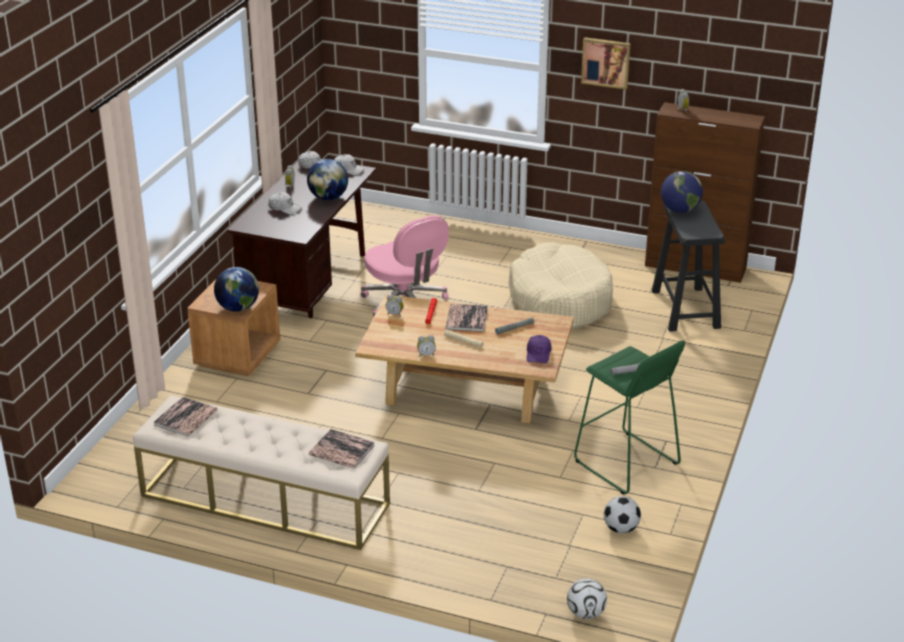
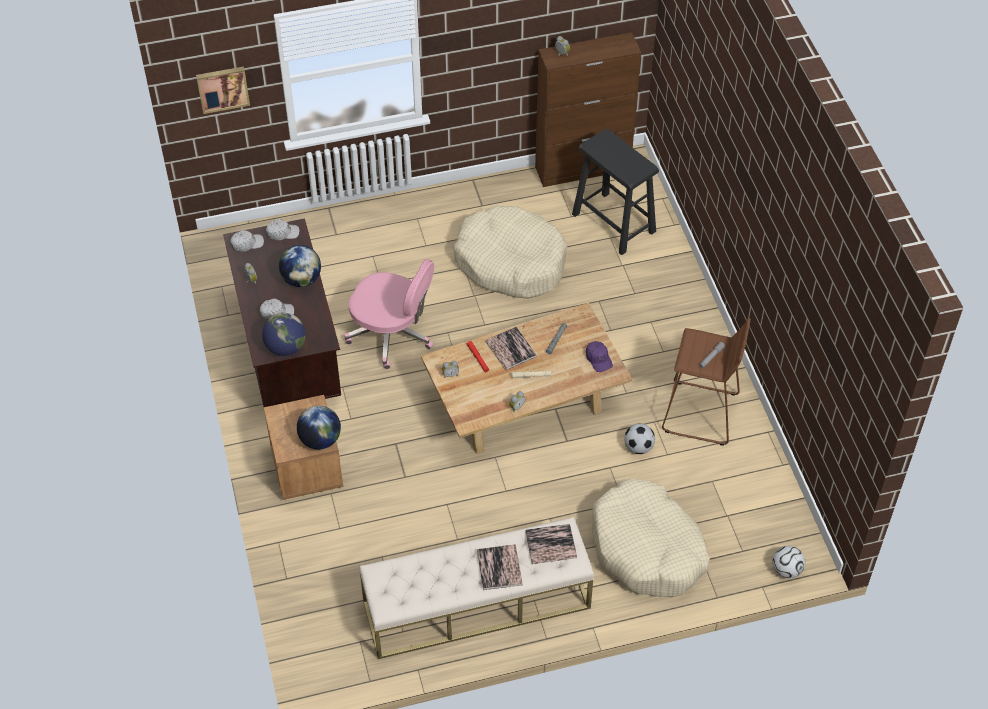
camera: 35 degrees left, 20 degrees up
(185, 418) = (400, 583): book -> book (499, 568)
(463, 533) = (647, 548): none -> beige dog bed
(606, 62) = (478, 33): picture -> picture (222, 88)
(621, 529) = (747, 479): football -> football (638, 447)
(626, 463) = (700, 413): green stool -> brown stool
(680, 210) = (599, 150): globe -> globe (285, 347)

